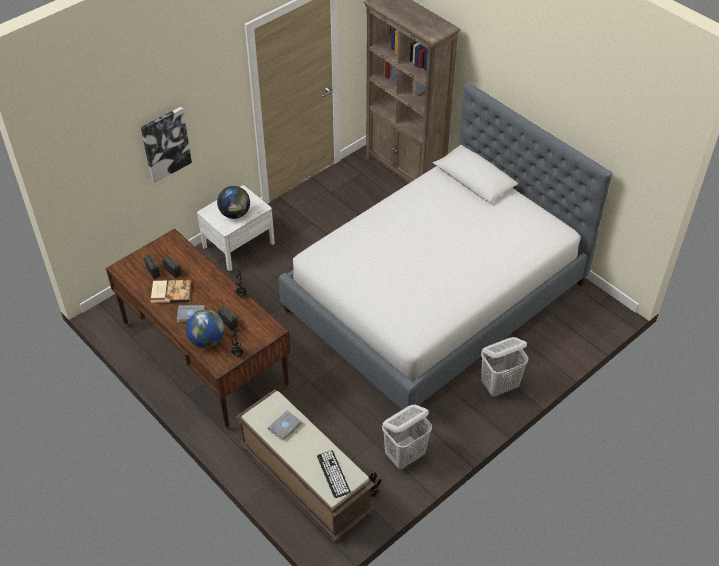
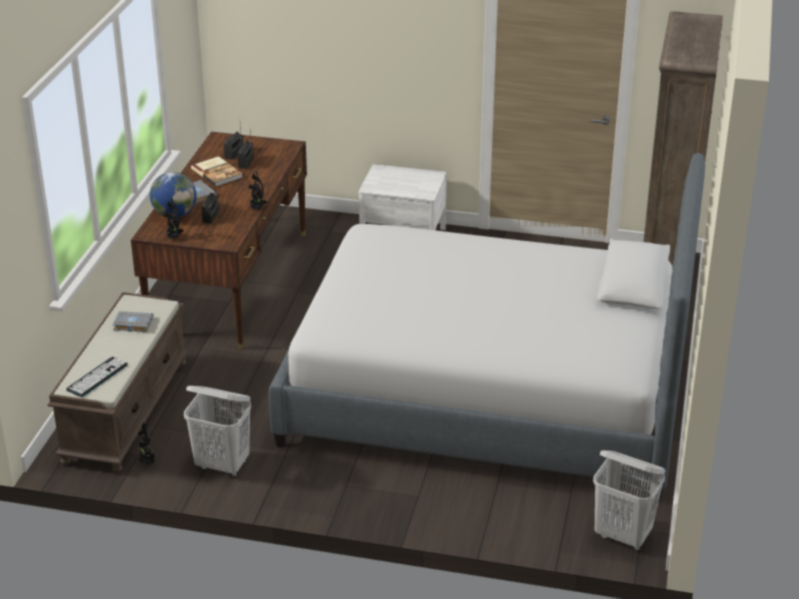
camera: 55 degrees right, 15 degrees down
(165, 144) = (351, 48): picture -> none
(235, 214) = (397, 184): globe -> none
(499, 386) = (400, 496): white laundry basket -> white laundry basket (623, 536)

